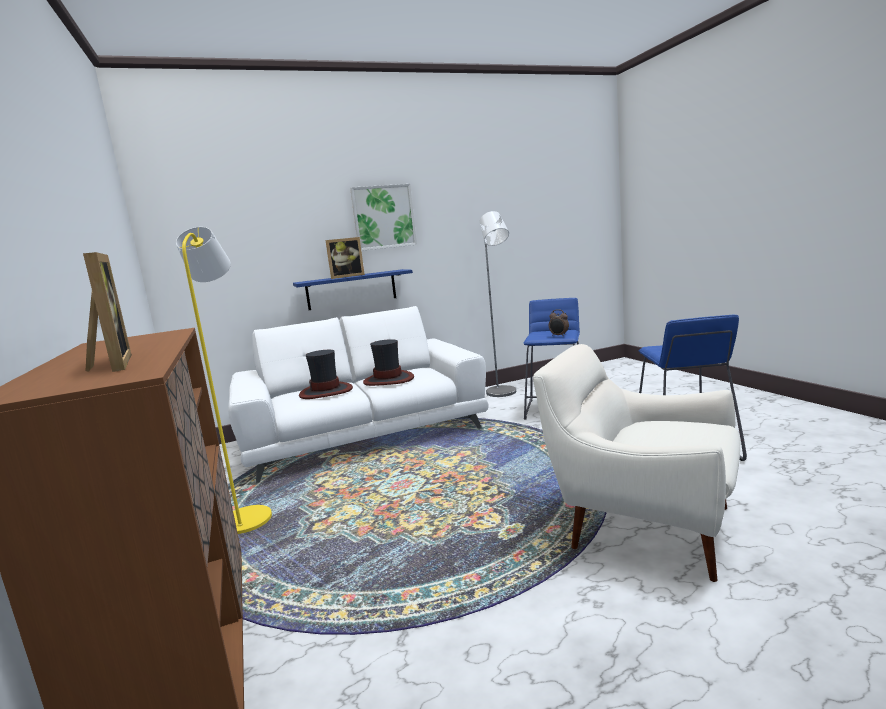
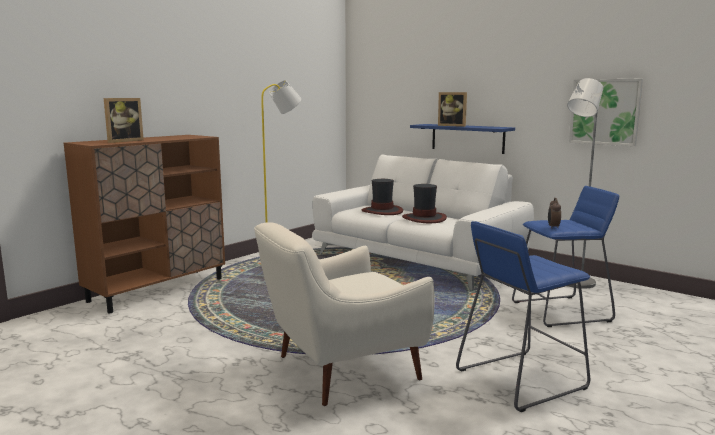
camera: 60 degrees right, 0 degrees up
(384, 217) = (506, 75): picture -> picture (605, 112)
(641, 526) = (341, 369): white armchair -> white armchair turned 120 degrees counterclockwise

